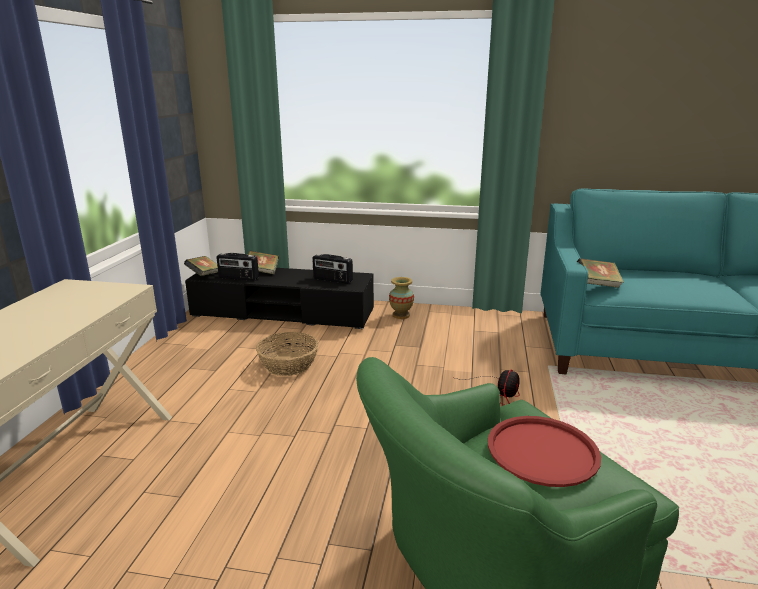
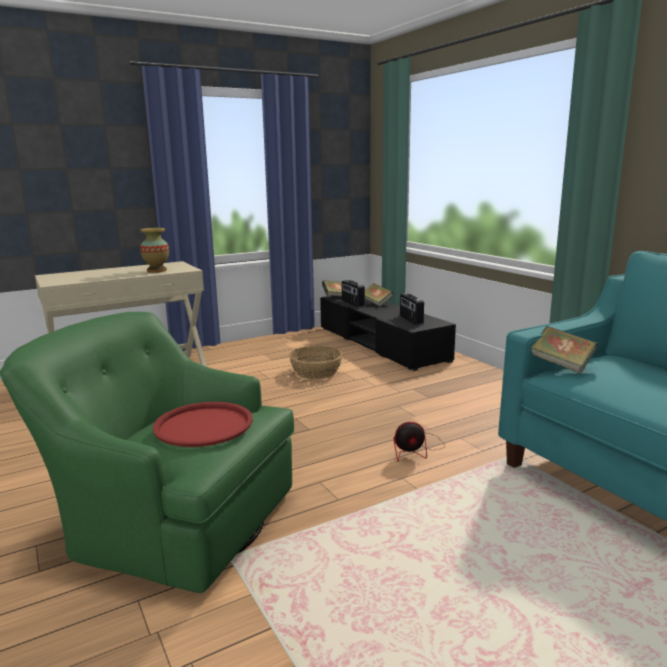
camera: 50 degrees right, 5 degrees down
(401, 315) = (466, 373): vase -> vase (156, 270)

